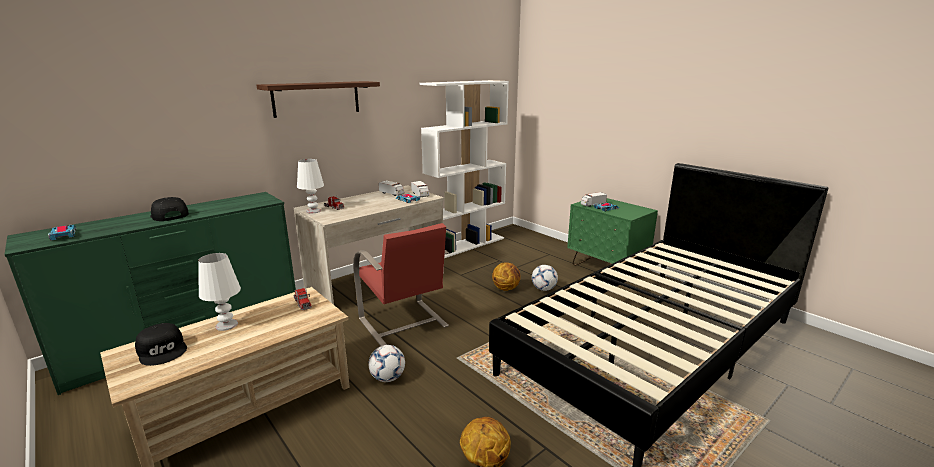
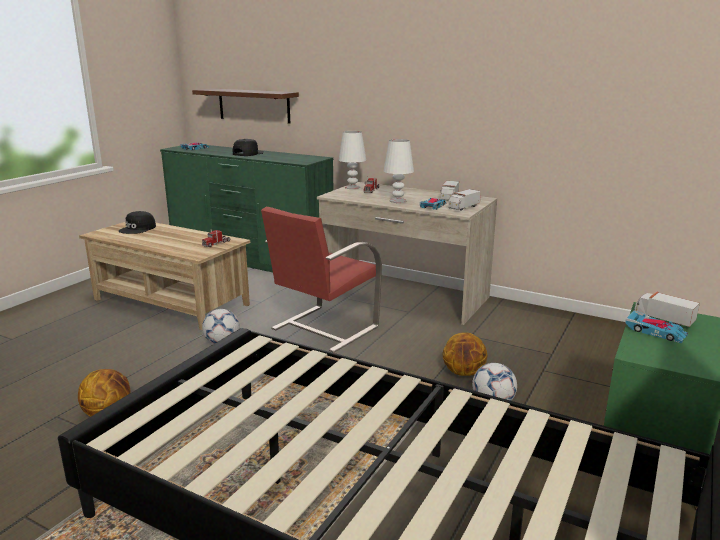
camera: 70 degrees right, 0 degrees up
(227, 325) = (174, 233): white table lamp -> white table lamp (398, 201)
(316, 98) = (395, 68): shelf -> shelf (254, 105)
(466, 245) = (574, 321): white bookcase -> none

